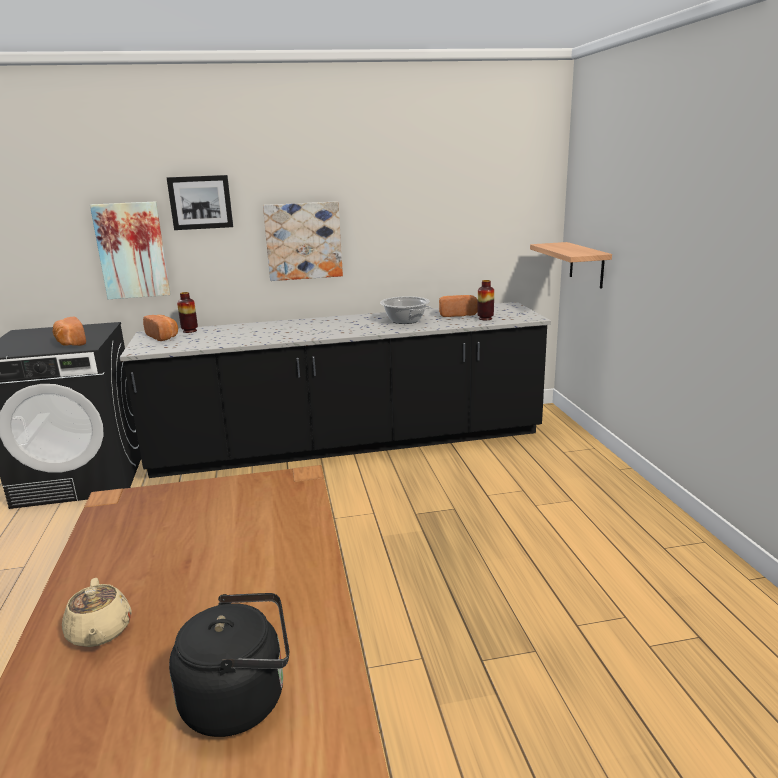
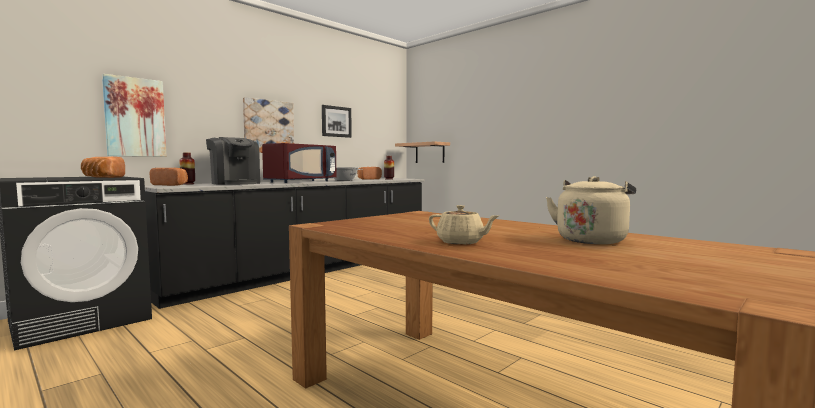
camera: 35 degrees left, 15 degrees down
(200, 202) = (197, 88): picture -> picture (336, 121)
(237, 333) = (235, 183): none -> coffee machine
(241, 699) = (591, 240): black kettle -> beige kettle
(329, 328) = (301, 181): none -> red microwave

